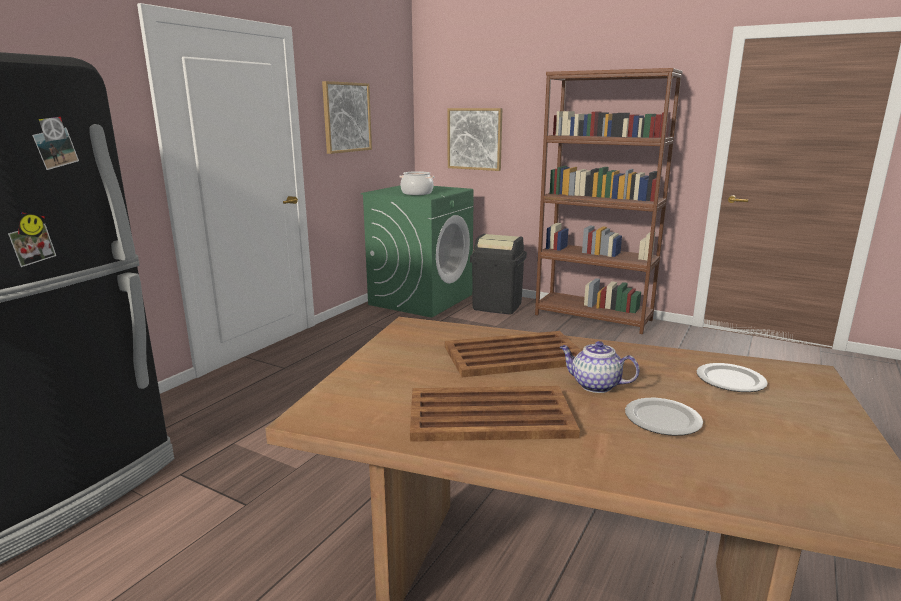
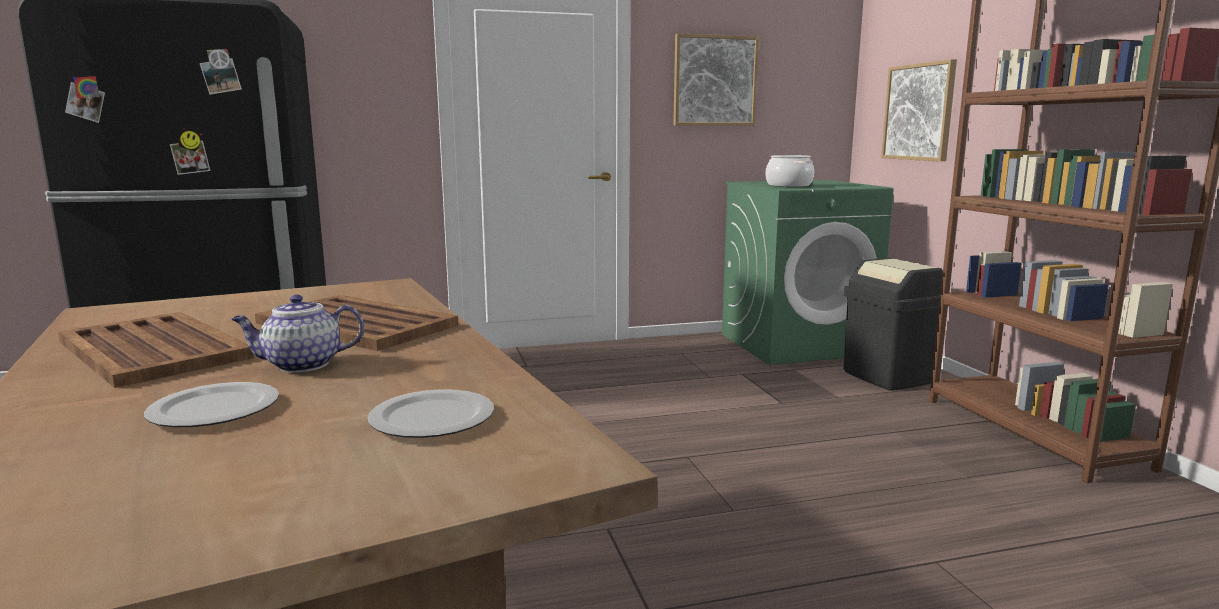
camera: 45 degrees right, 5 degrees down
(594, 385) = (301, 365): teapot -> teapot turned 90 degrees counterclockwise

